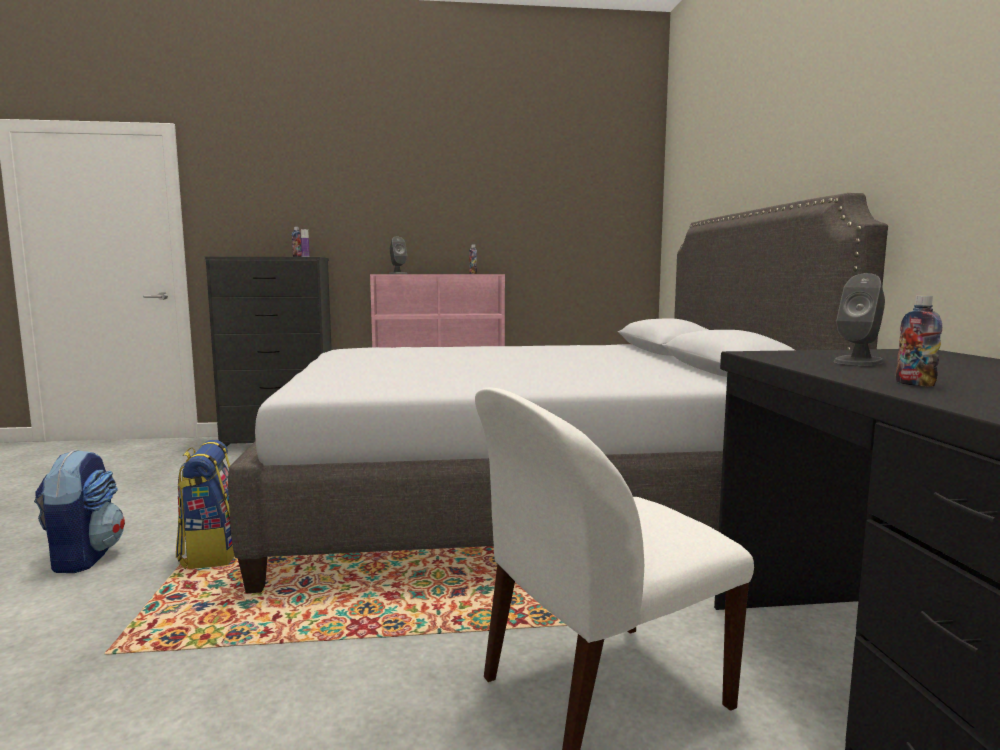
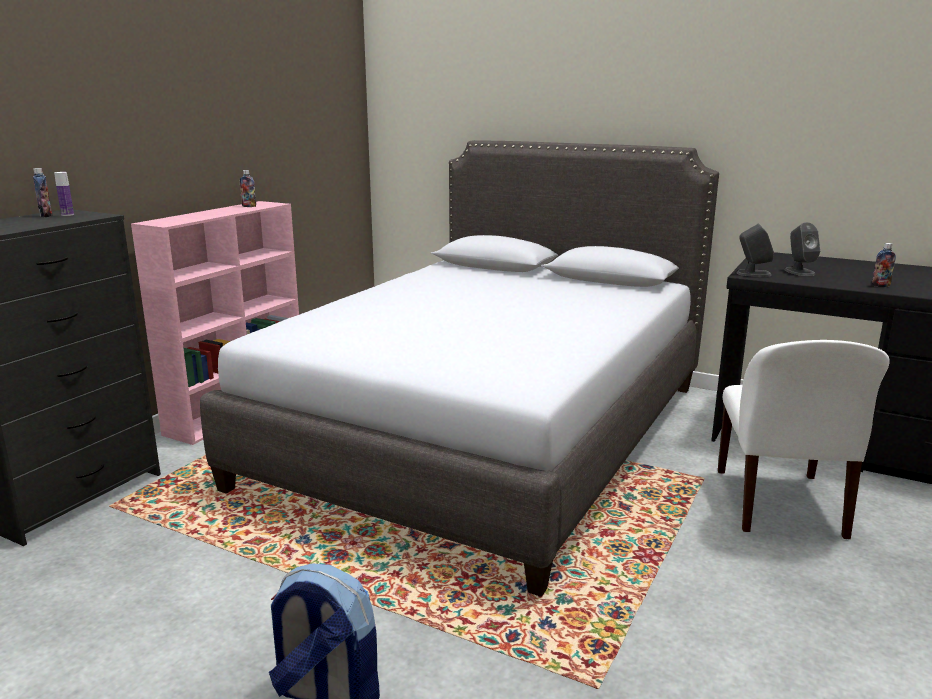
camera: 55 degrees left, 10 degrees up
(211, 553) = (417, 603): backpack -> none
(398, 273) = (176, 219): grey speaker -> grey speaker (753, 273)

